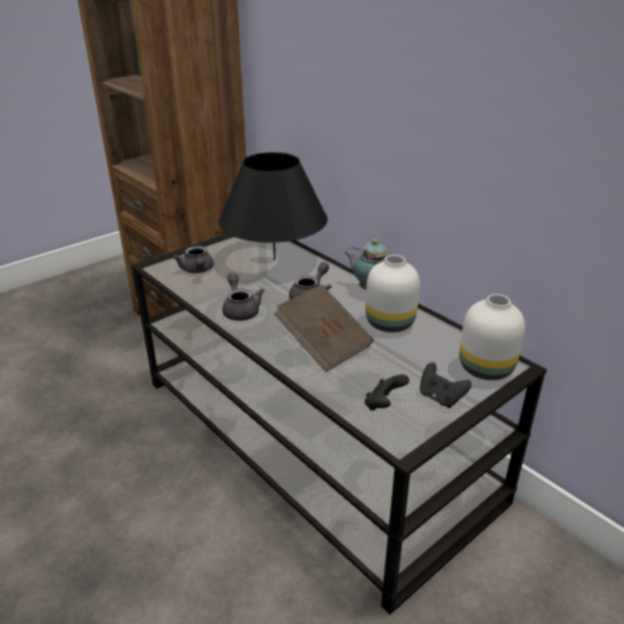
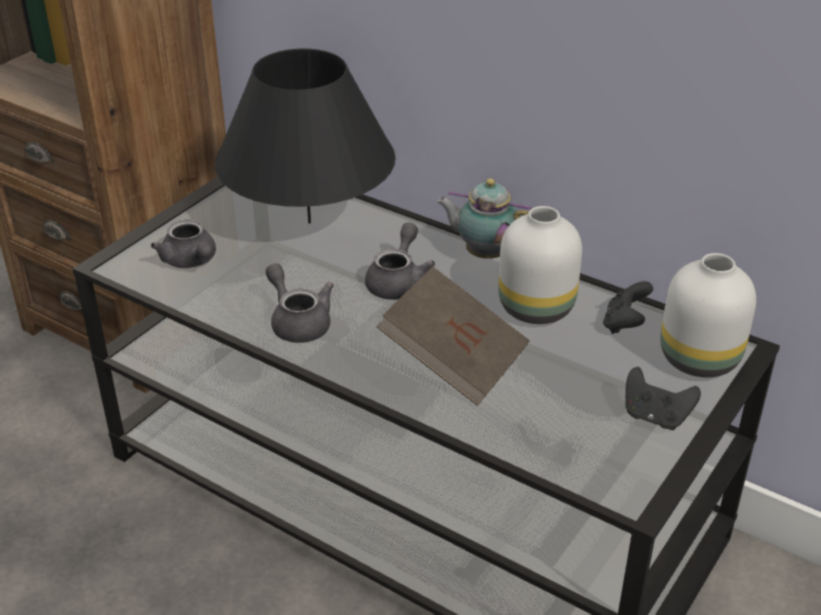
camera: 15 degrees left, 5 degrees up
(384, 405) = (581, 442): black game controller -> black game controller (624, 324)

